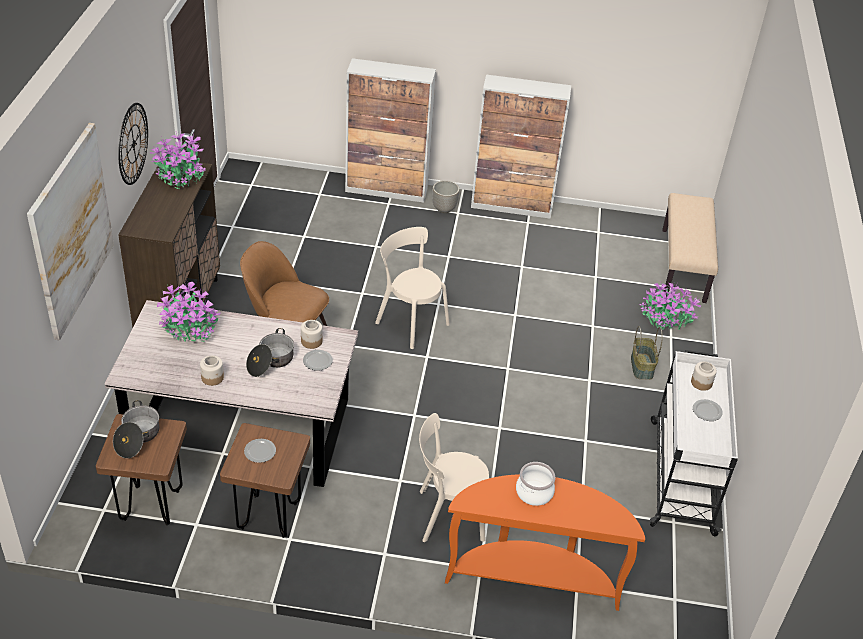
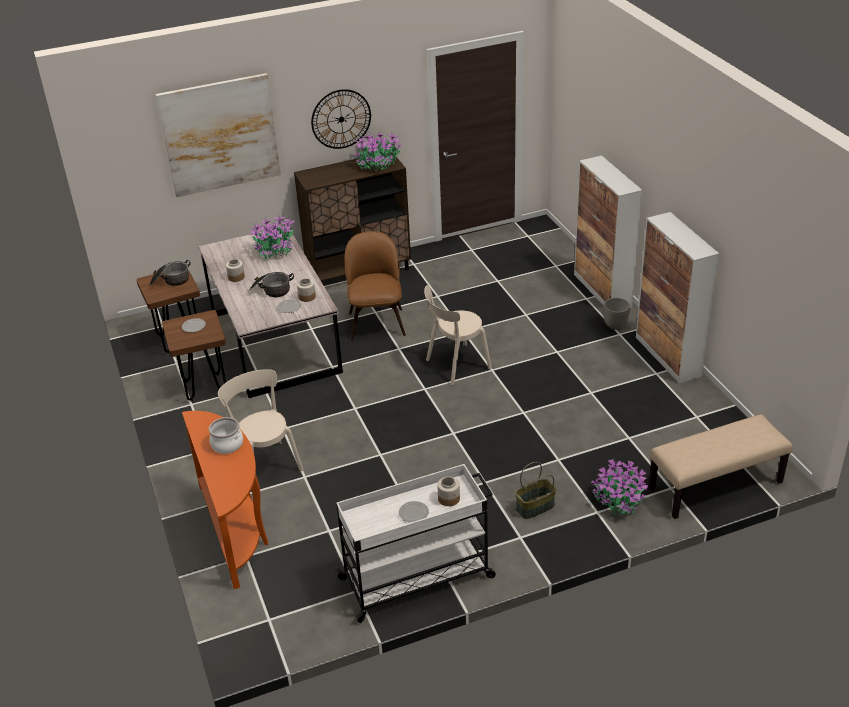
camera: 65 degrees right, 5 degrees down
(410, 321) = (455, 365): beige chair -> beige chair turned 135 degrees counterclockwise

